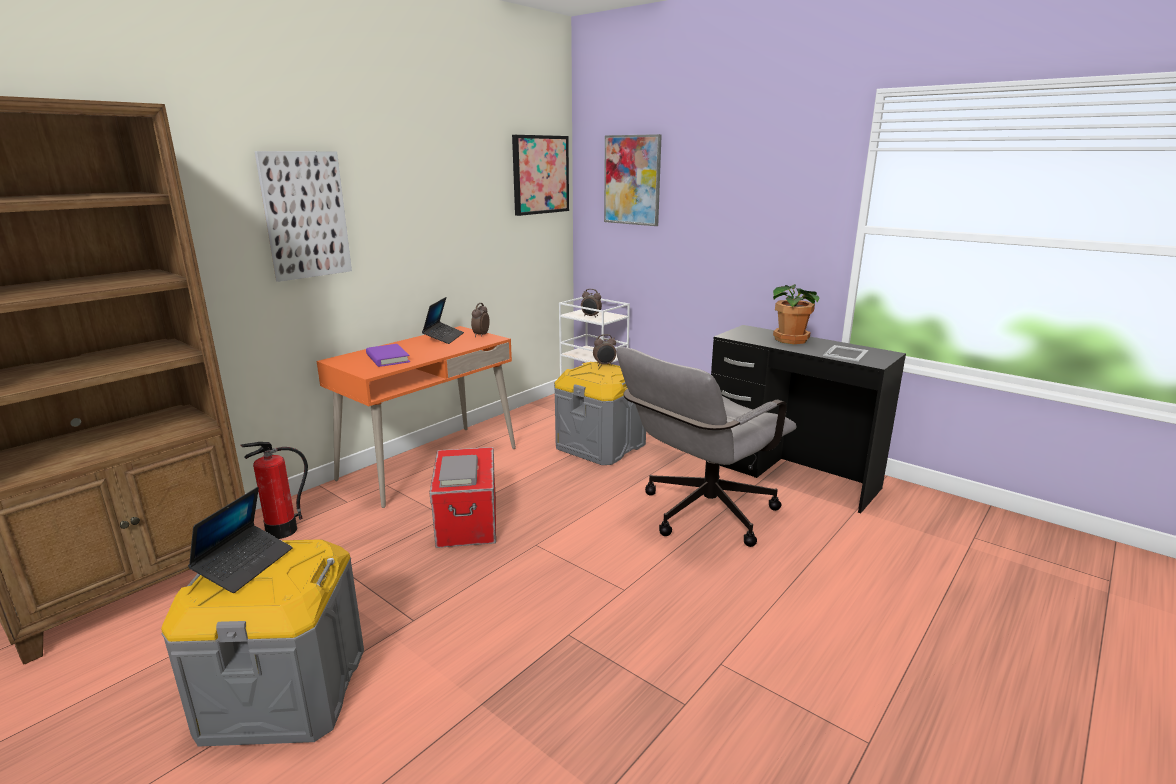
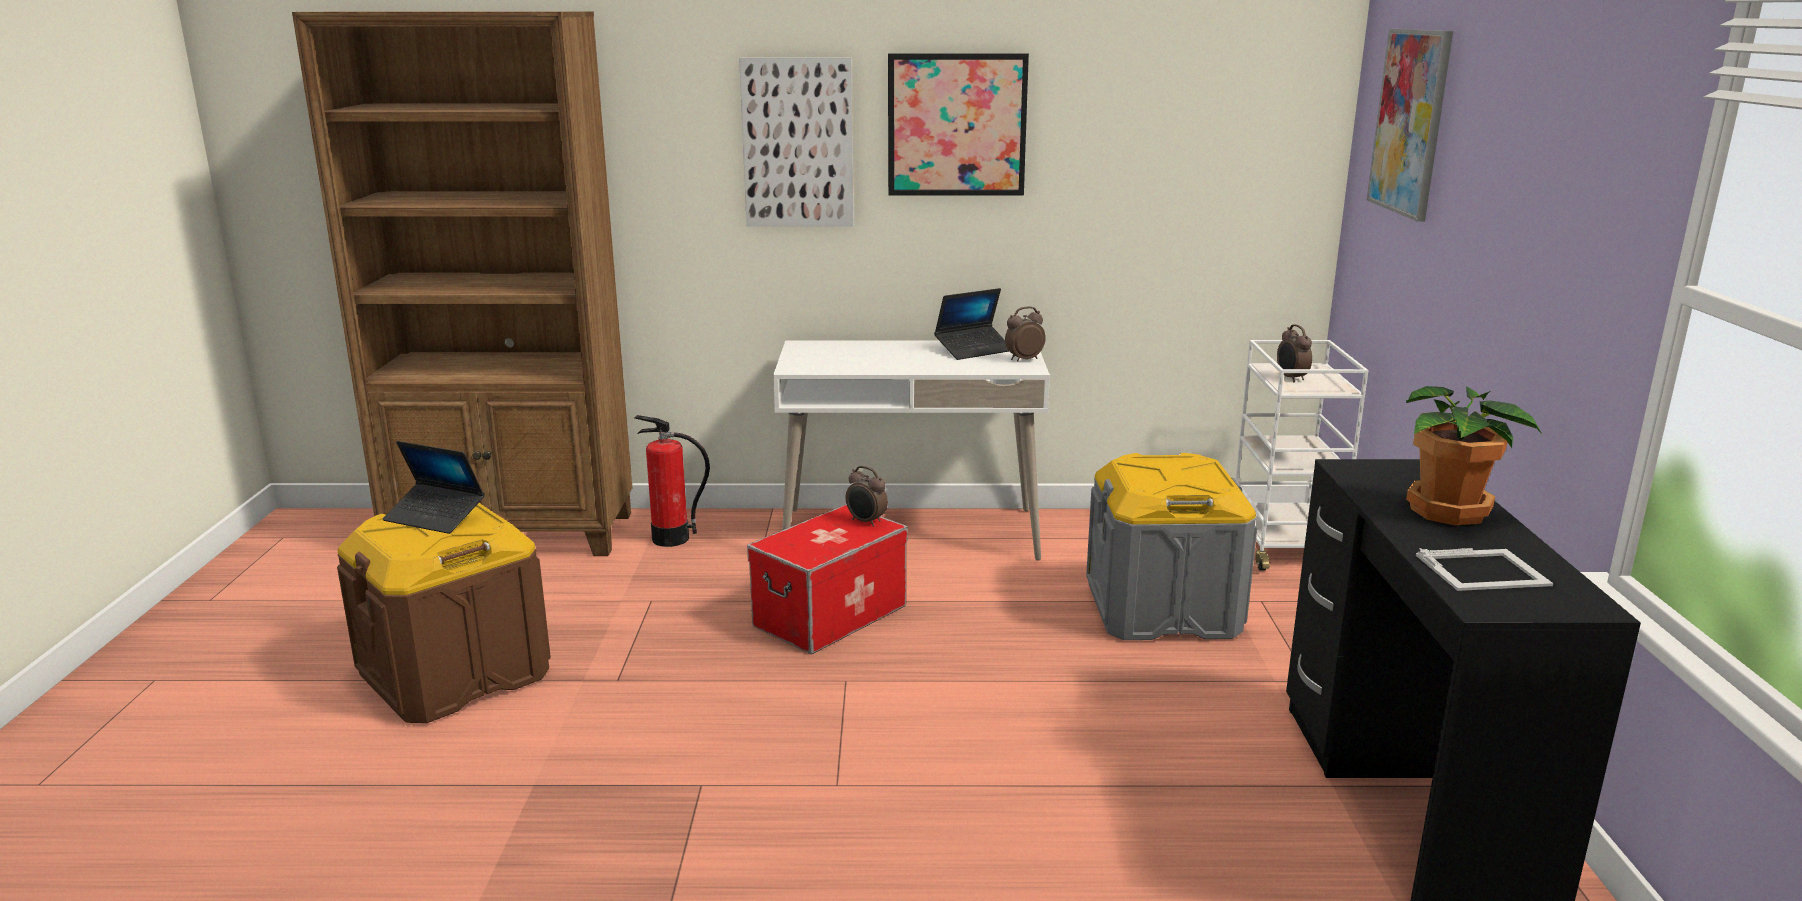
camera: 50 degrees right, 0 degrees up
(245, 565) = (435, 517): laptop -> laptop turned 45 degrees clockwise
(284, 691) = (455, 674): grey storage box -> brown storage box
(387, 358) = (851, 358): purple book -> none
(429, 463) = (910, 534): orange desk -> white desk
(459, 474) = (810, 539): grey book -> none
(540, 174) = (1262, 100): picture -> picture (956, 125)
(604, 365) = (1206, 466): alarm clock -> alarm clock (866, 522)
(699, 515) = (1109, 770): grey office chair -> none

